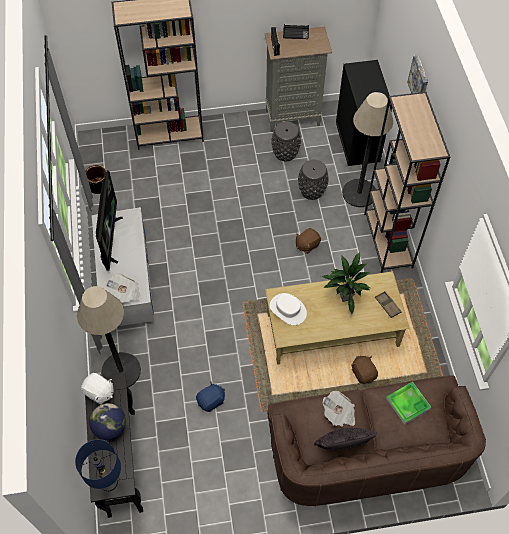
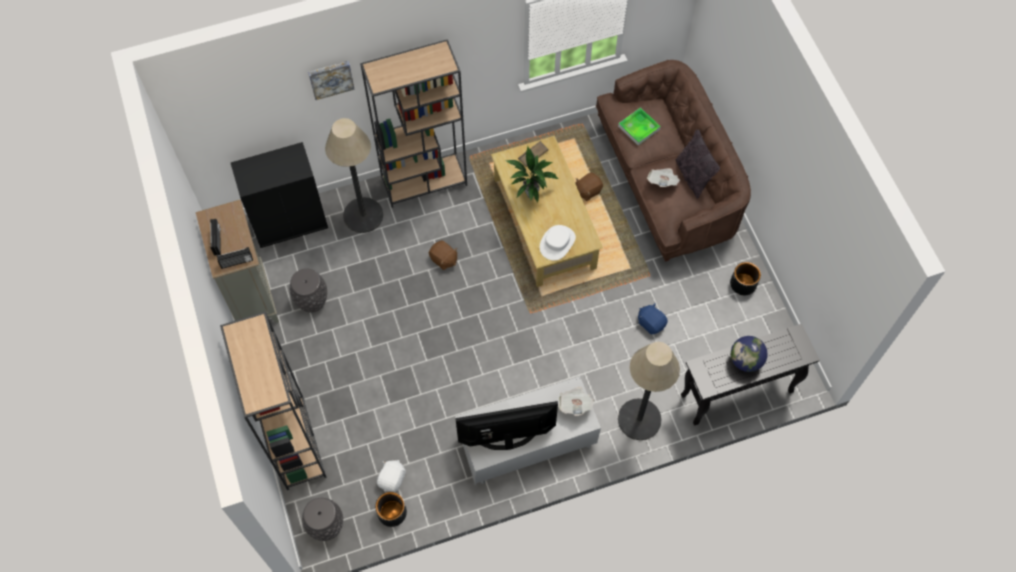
camera: 100 degrees left, 5 degrees up
(99, 392) = (713, 380): white plush toy -> white plush toy (392, 479)
(109, 482) = (798, 348): blue table lamp -> none
(235, 500) = (743, 284): none -> black planter
(312, 191) = (366, 264): grey stool -> grey stool (326, 525)

